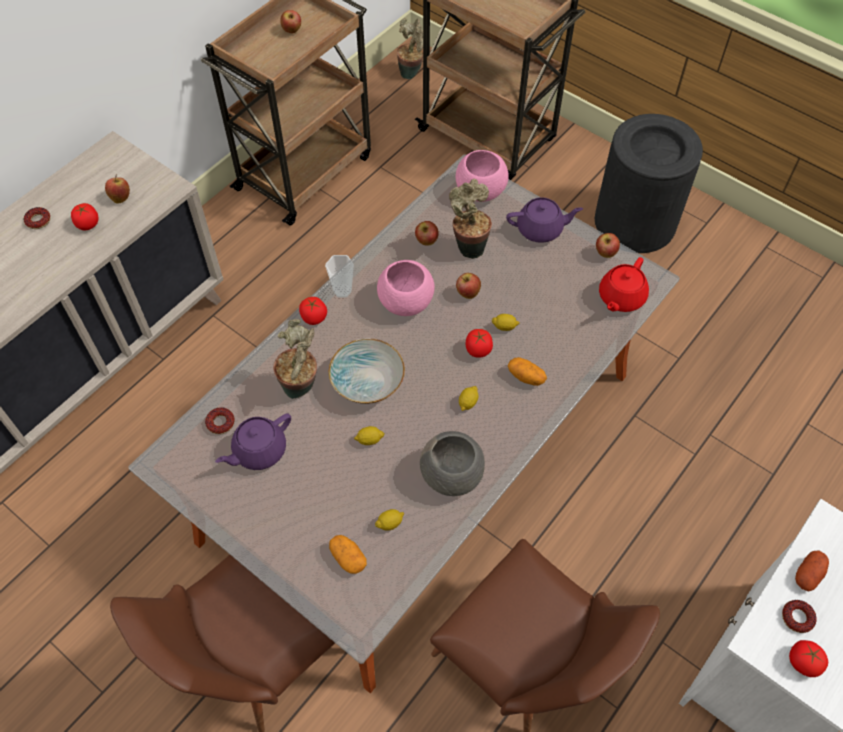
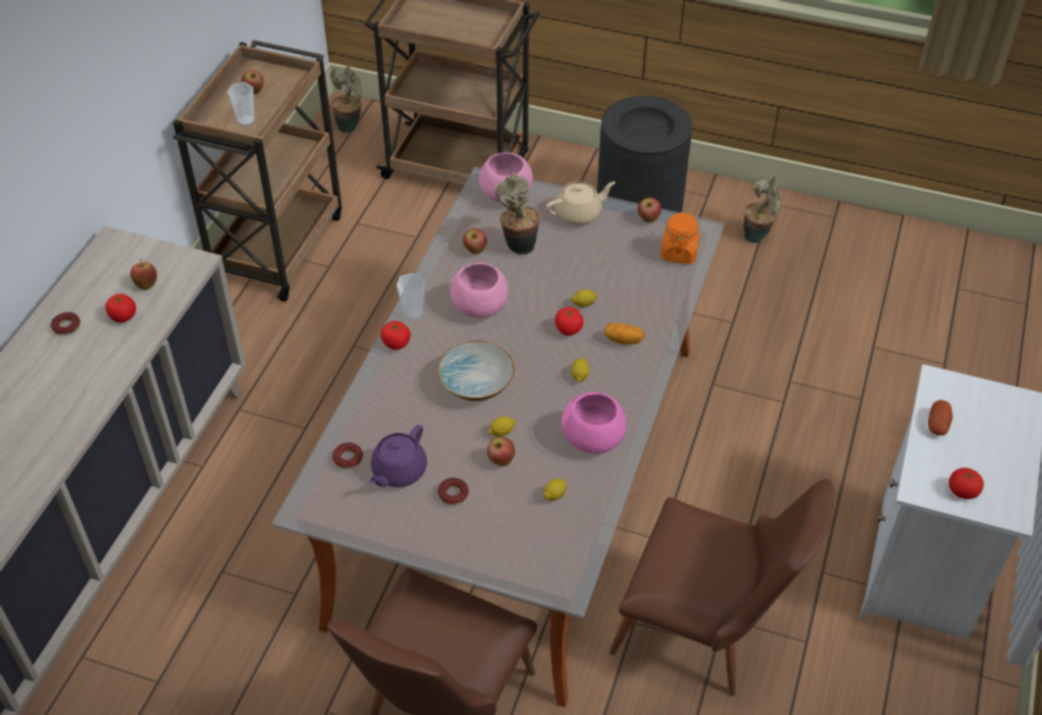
camera: 20 degrees left, 10 degrees down
(272, 58) = (246, 121): none -> cup
(301, 388) = (414, 406): potted plant -> potted plant (757, 235)
(348, 558) = (529, 534): potato -> none
(452, 475) = (593, 439): grey bowl -> pink bowl
(467, 293) = (536, 285): apple -> apple (501, 460)
(540, 229) = (579, 214): purple teapot -> beige teapot
(620, 297) = (679, 252): red teapot -> orange jar
(797, 617) = (943, 459): donut -> donut (453, 494)

